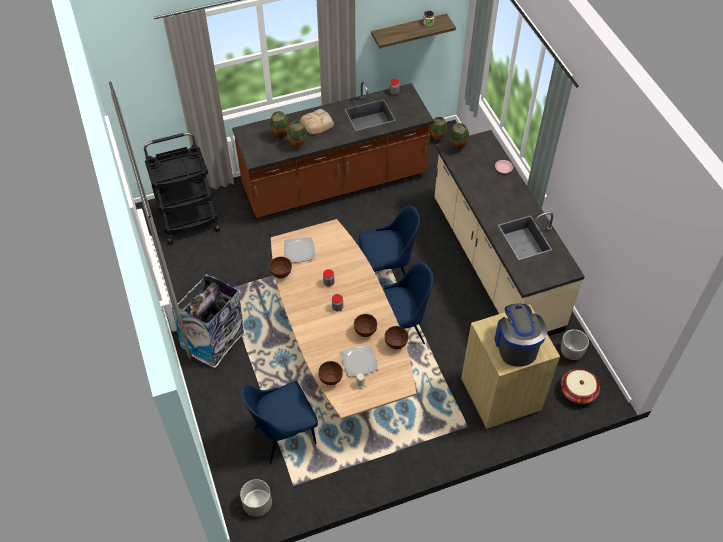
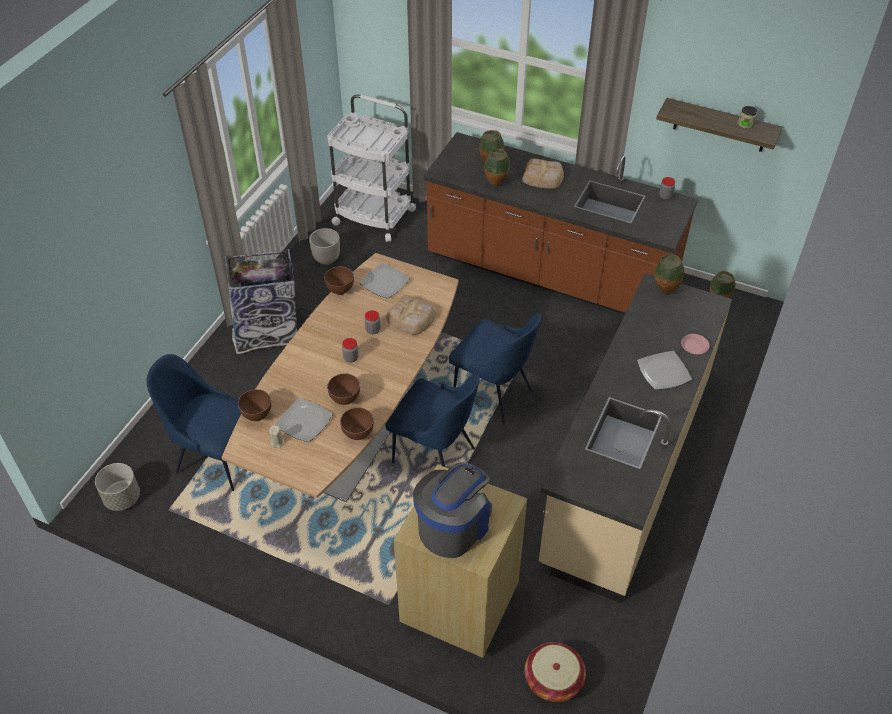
camera: 45 degrees right, 5 degrees down
(189, 221) = (373, 217): black cart -> white cart
(340, 260) = (411, 318): none -> bread
(505, 192) = (663, 372): none -> plate
(570, 353) = (597, 632): planter -> planter (326, 259)

